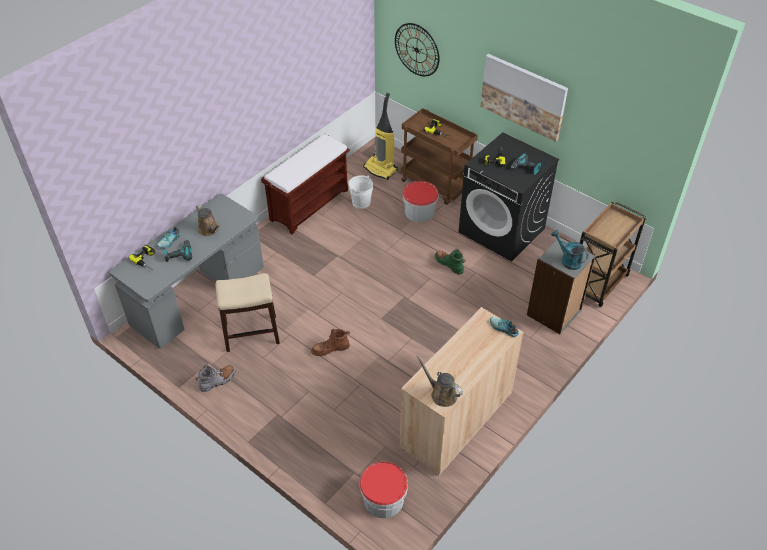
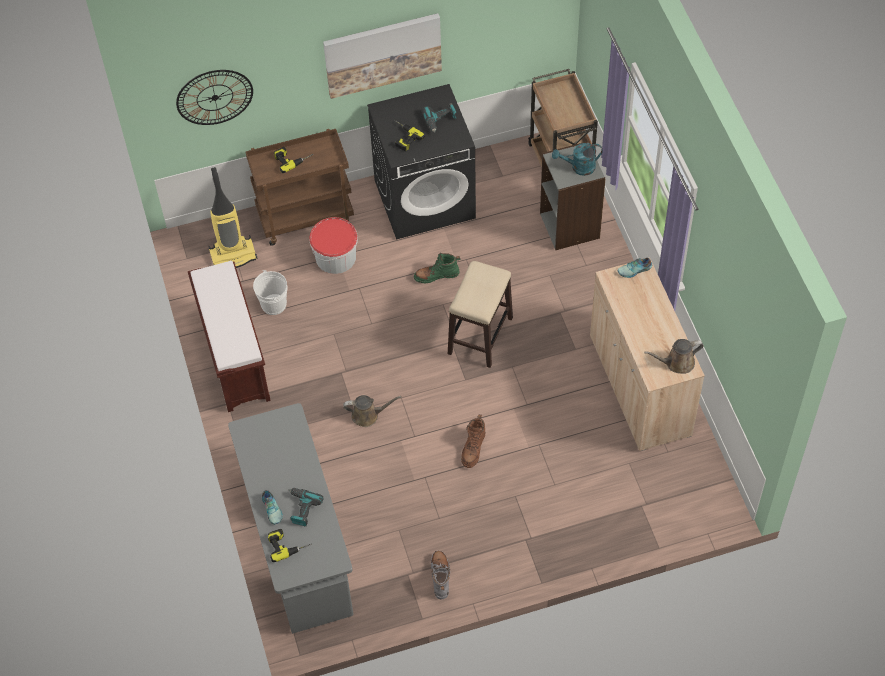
camera: 55 degrees left, 10 degrees up
(209, 230) = (284, 461): brown watering can -> brown watering can (368, 415)
(251, 333) = (395, 514): stool -> stool (480, 336)
(383, 499) = (686, 496): bucket -> none

